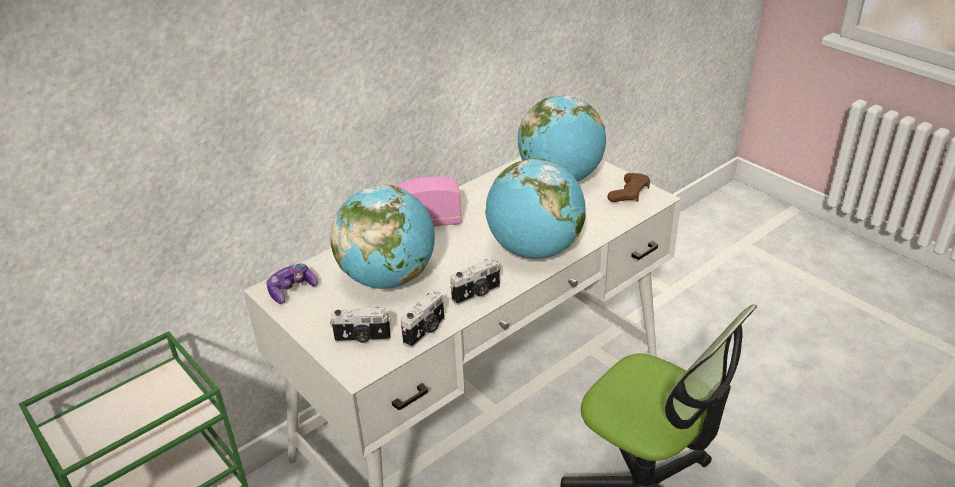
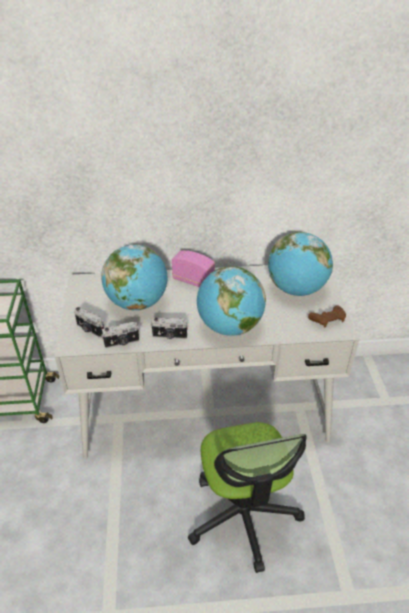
camera: 35 degrees right, 5 degrees up
(292, 290) = (88, 285): game controller -> none

